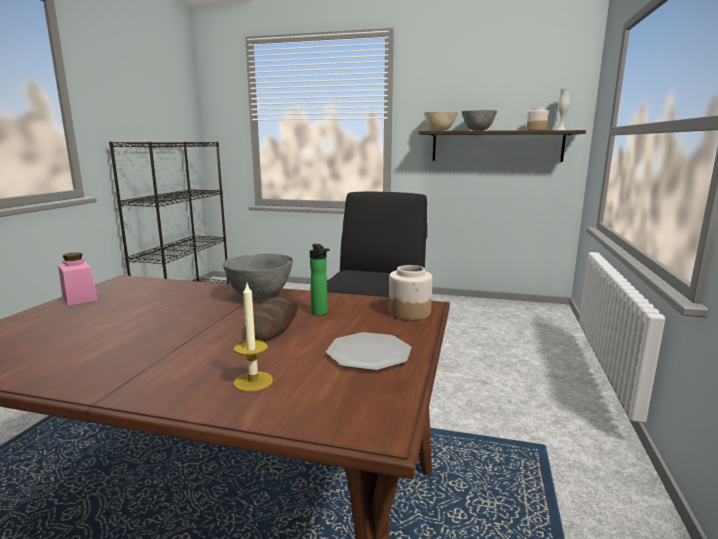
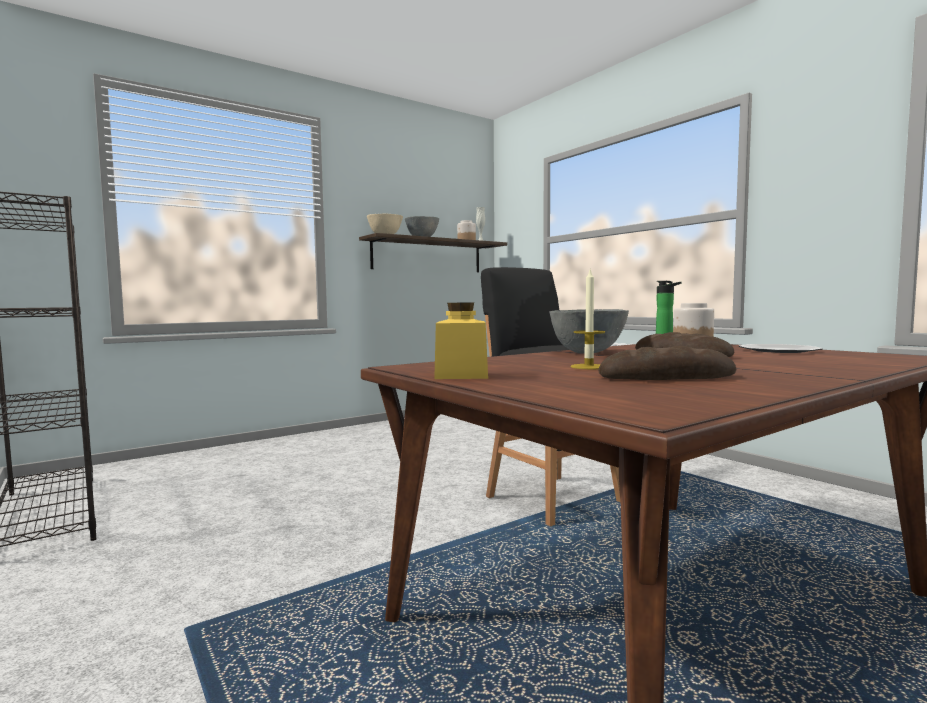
camera: 50 degrees left, 10 degrees down
(79, 298) = (461, 375): pink jar -> yellow jar
(89, 341) = (666, 377): none -> bread
(253, 381) = (824, 361): candle -> candle (589, 367)

